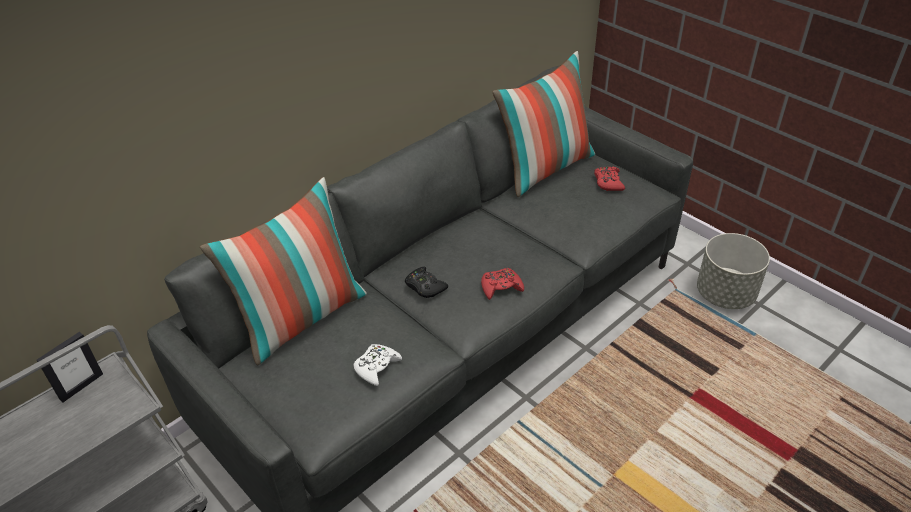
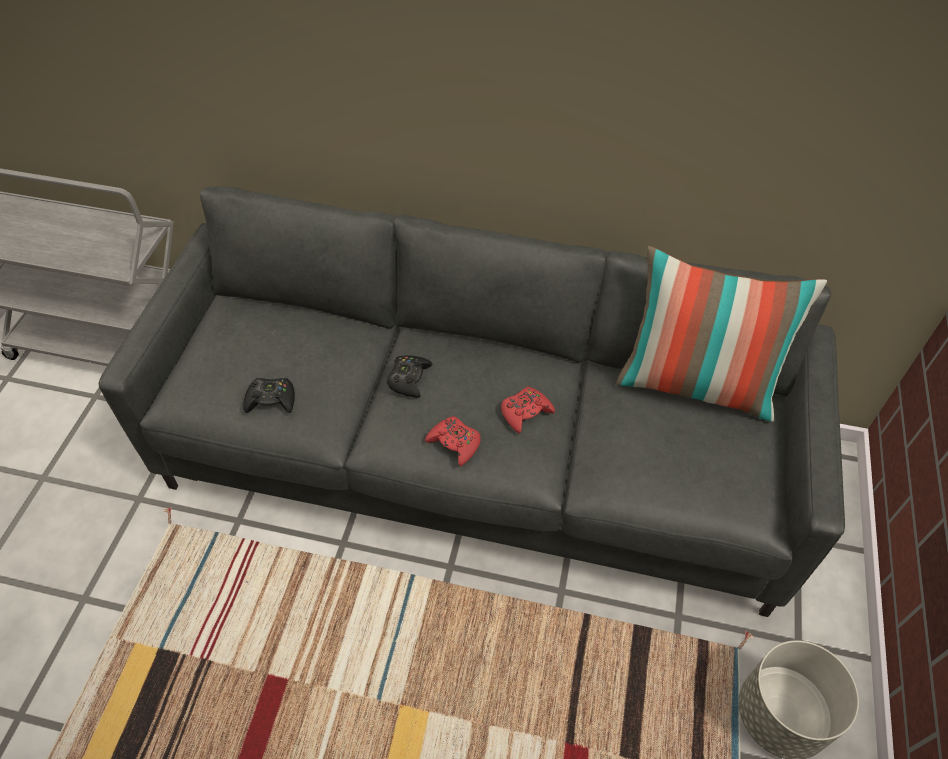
camera: 55 degrees right, 10 degrees up
(81, 386) = (126, 225): picture frame -> none
(301, 318) = (302, 311): pillow -> none
(377, 367) = (271, 400): white game controller -> black game controller
(608, 182) = (727, 461): red game controller -> red game controller (525, 412)

